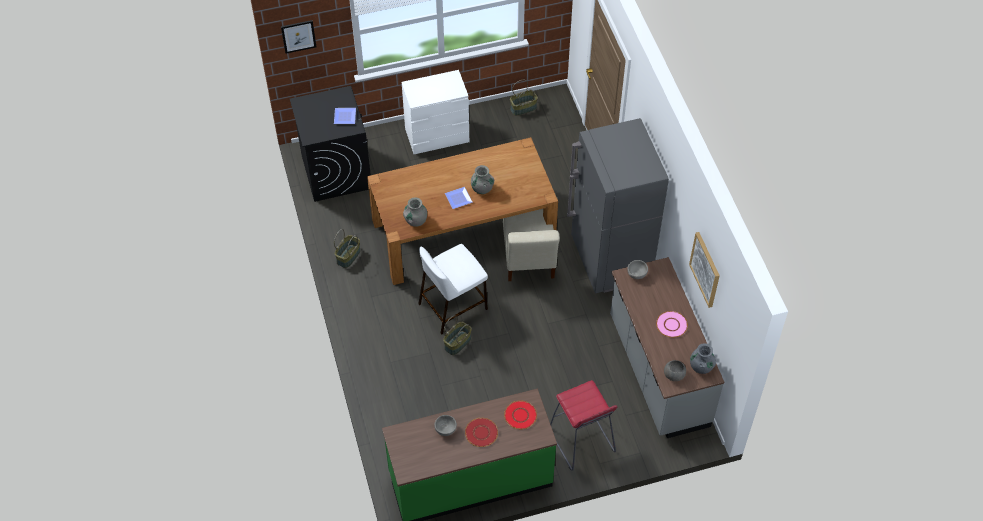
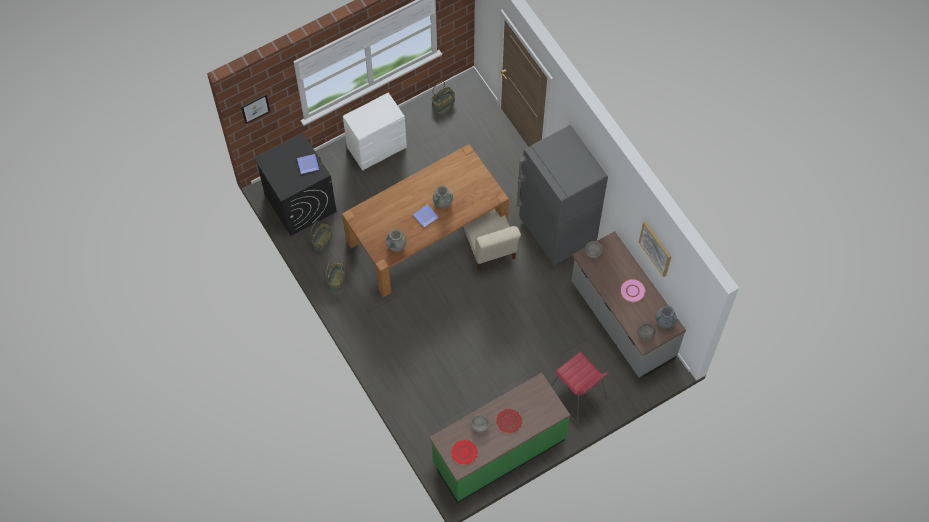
camera: 15 degrees left, 10 degrees up
(453, 305) = (439, 303): white stool -> none
(457, 343) = (452, 336): basket -> basket (322, 240)
(520, 415) = (535, 398): red plate -> red plate (464, 452)

